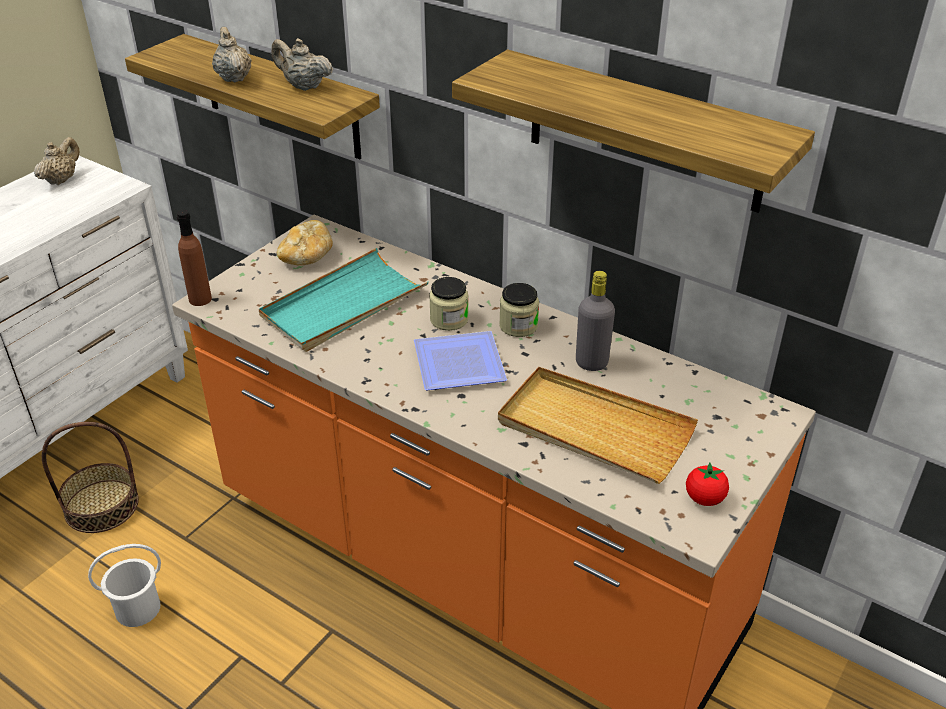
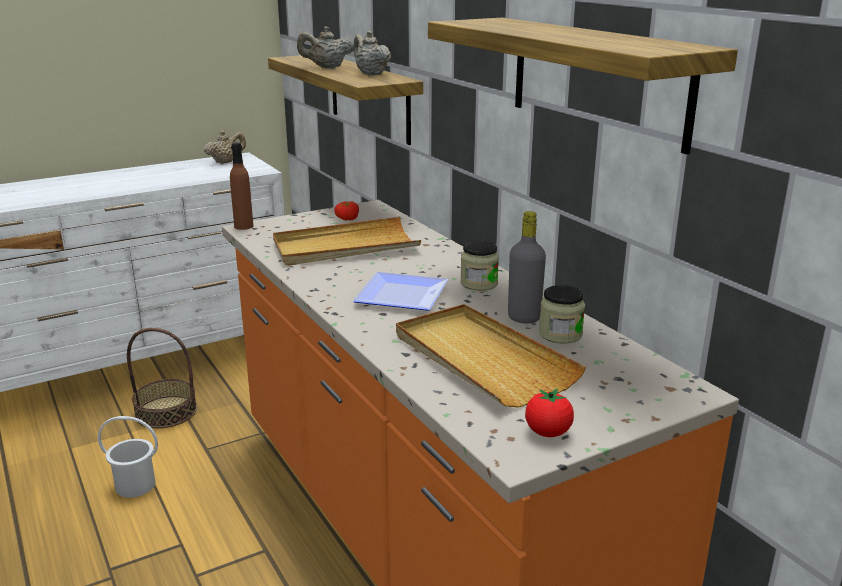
camera: 25 degrees right, 15 degrees down
(233, 78) = (326, 68): beige teapot -> beige teapot turned 105 degrees counterclockwise
(307, 257) = (346, 219): bread -> tomato
(343, 305) = (345, 247): turquoise tray -> beige tray
(449, 319) = (422, 269): jar -> jar (560, 334)

